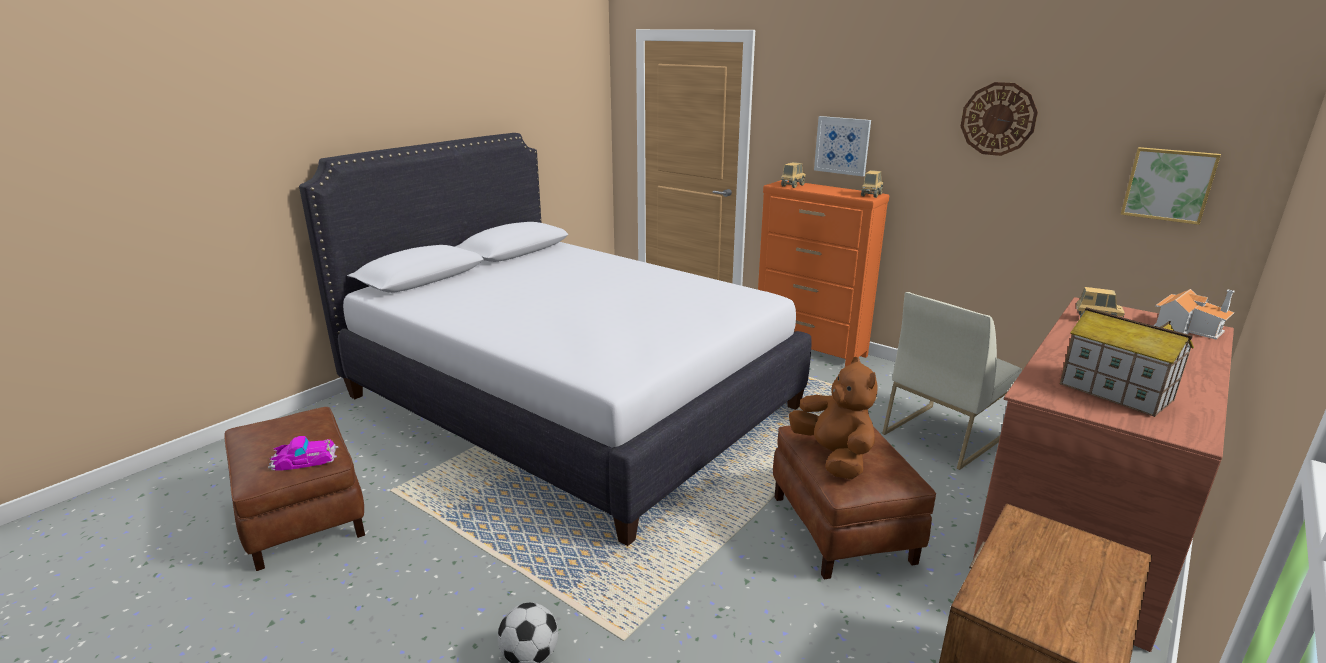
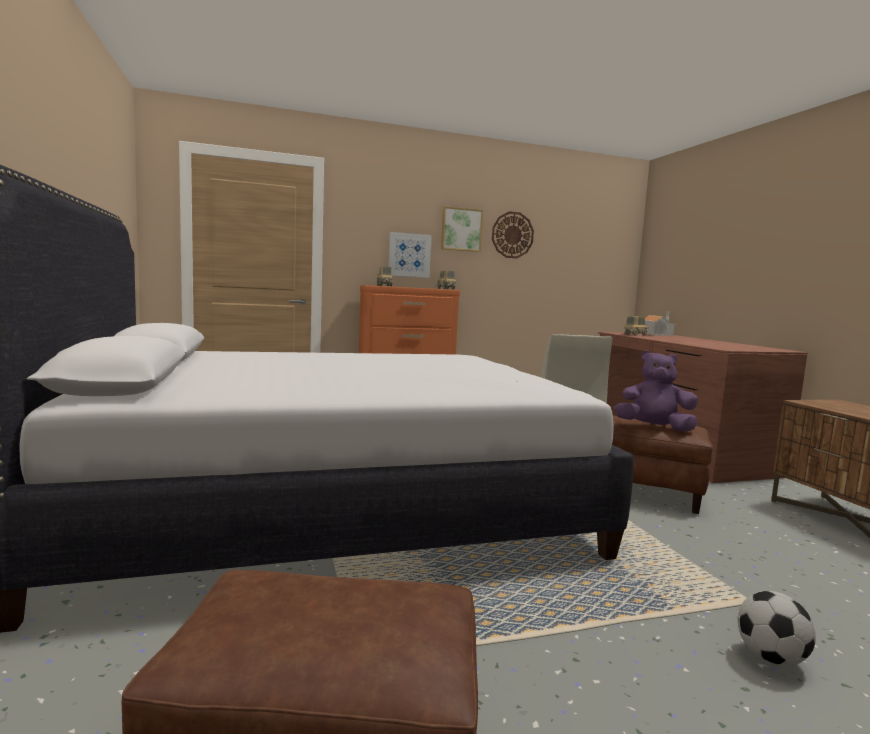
camera: 55 degrees left, 15 degrees down
(304, 459) = (424, 609): toy car -> none
(833, 457) = (654, 428): brown plush toy -> purple plush toy
(1114, 392) = (729, 346): toy house -> none
(1169, 184) = (596, 271): picture -> picture (461, 229)

